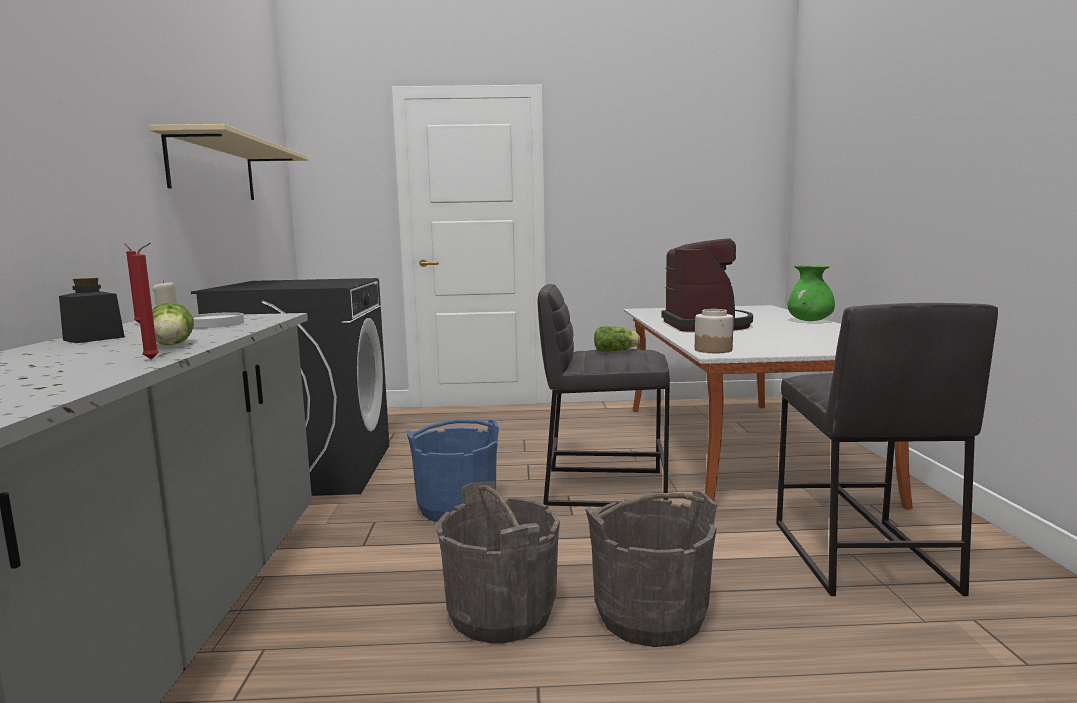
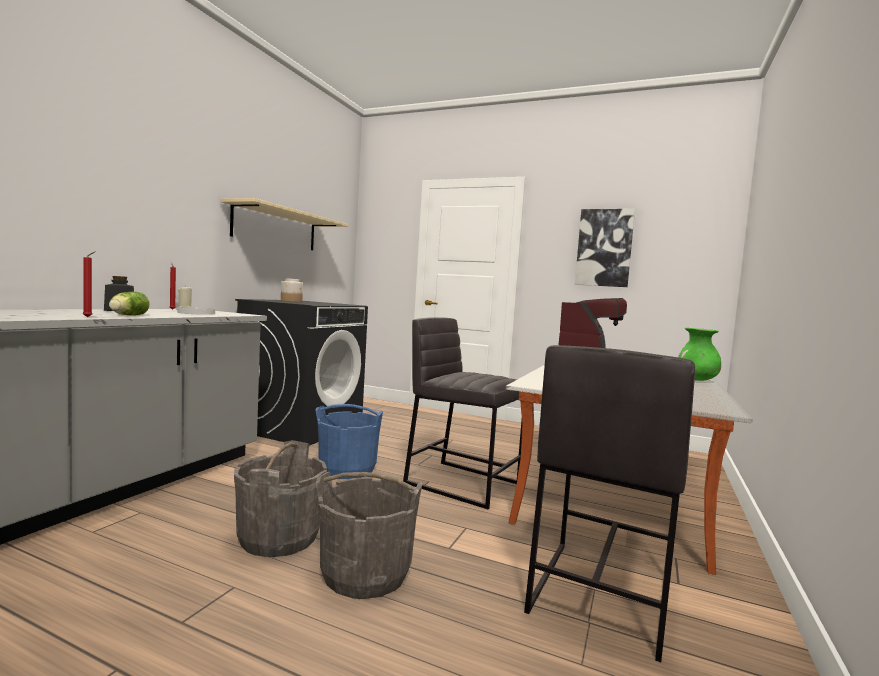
camera: 25 degrees right, 5 degrees down
(617, 351) = (480, 374): lettuce -> none
(648, 176) = (604, 248): none -> picture
(713, 350) = (535, 382): jar -> jar (291, 301)

